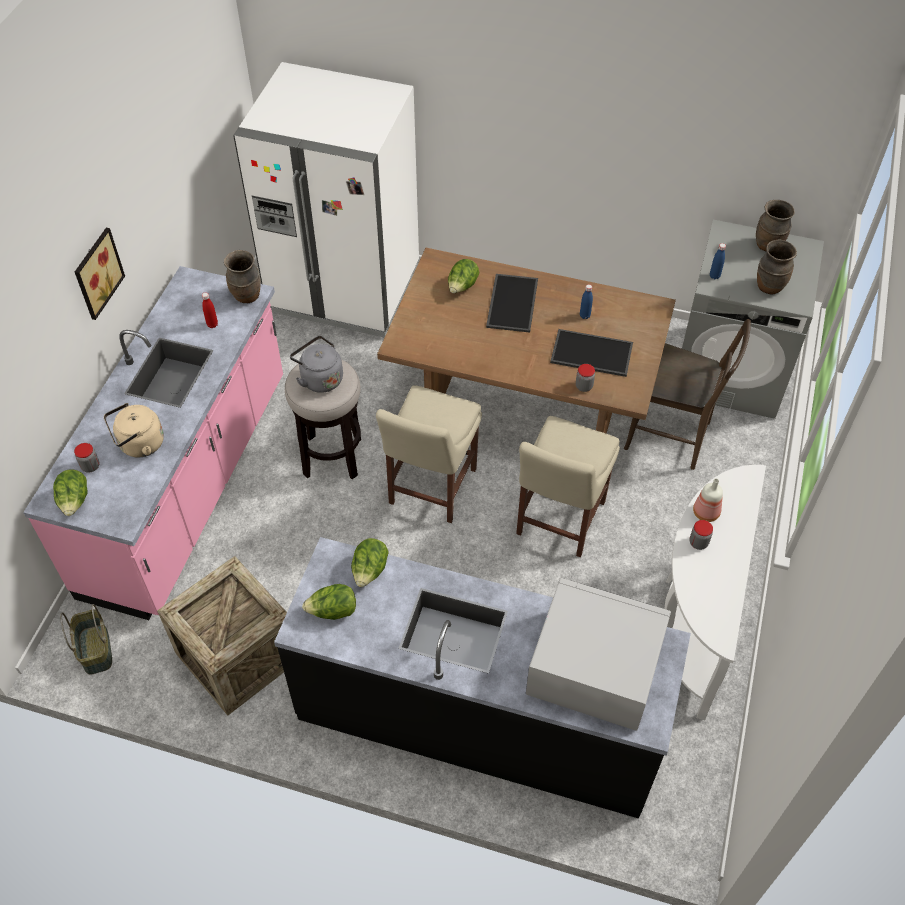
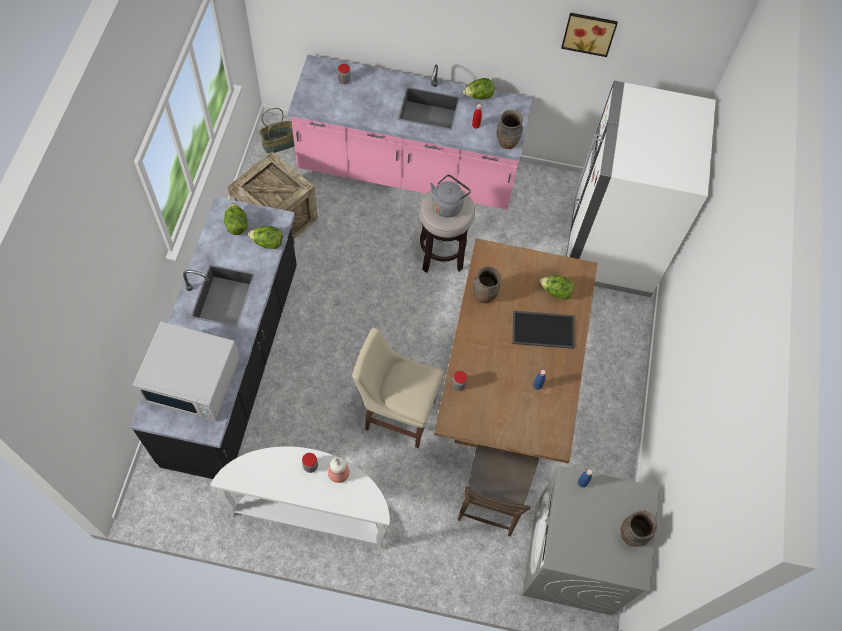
camera: 80 degrees right, 10 degrees up
(75, 501) = (316, 78): lettuce -> lettuce (478, 96)
(96, 273) = (454, 26): picture -> picture (589, 32)
(139, 445) = (363, 102): beige kettle -> none
(430, 489) = (418, 322): beige chair -> none
(590, 354) = (494, 390): tray -> none
(593, 667) = (193, 380): white microwave -> white microwave turned 90 degrees clockwise
(769, 286) = (576, 531): brown vase -> brown vase (484, 295)

